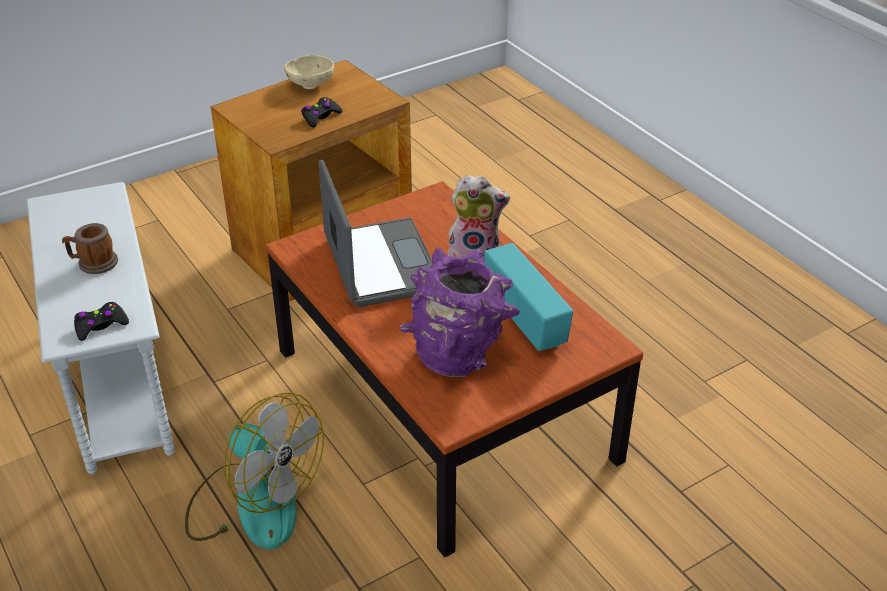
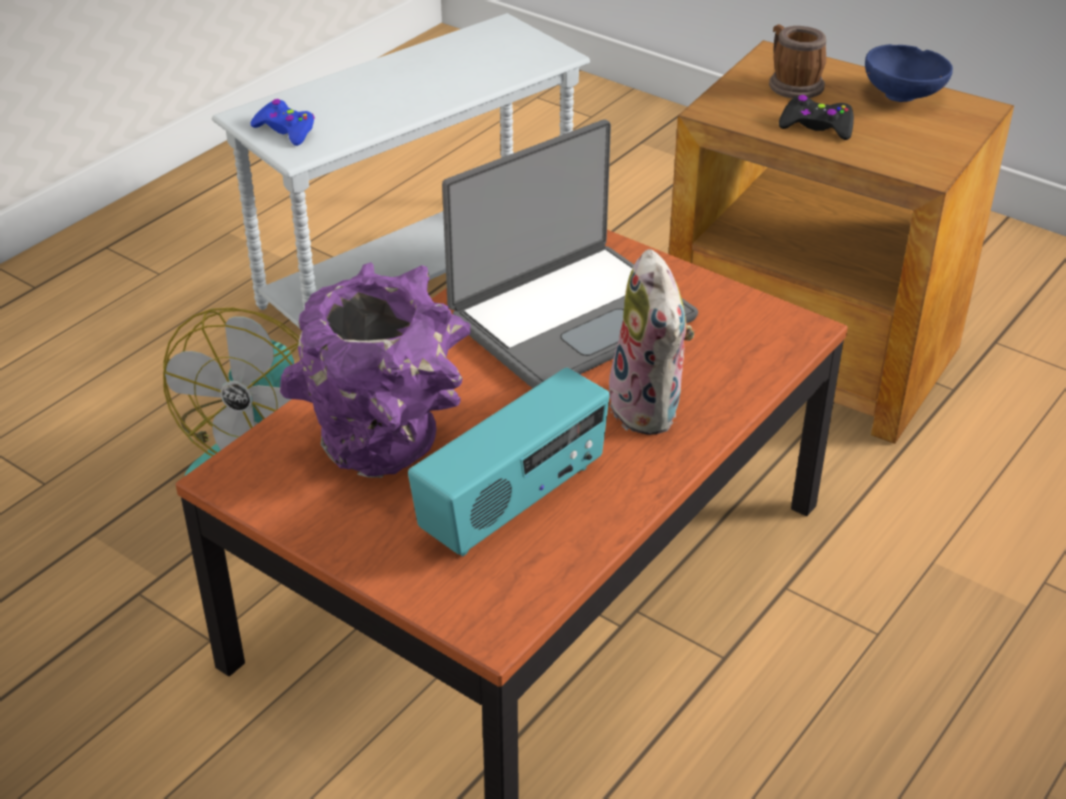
camera: 70 degrees right, 0 degrees up
(93, 263) = (403, 90): mug -> mug (791, 84)
(100, 326) = (285, 130): black game controller -> blue game controller
(311, 84) = (905, 96): beige bowl -> blue bowl

